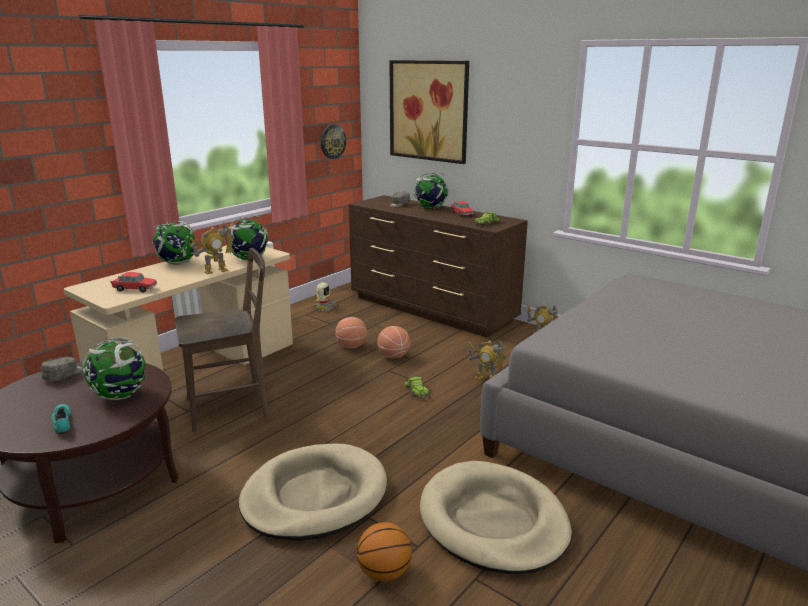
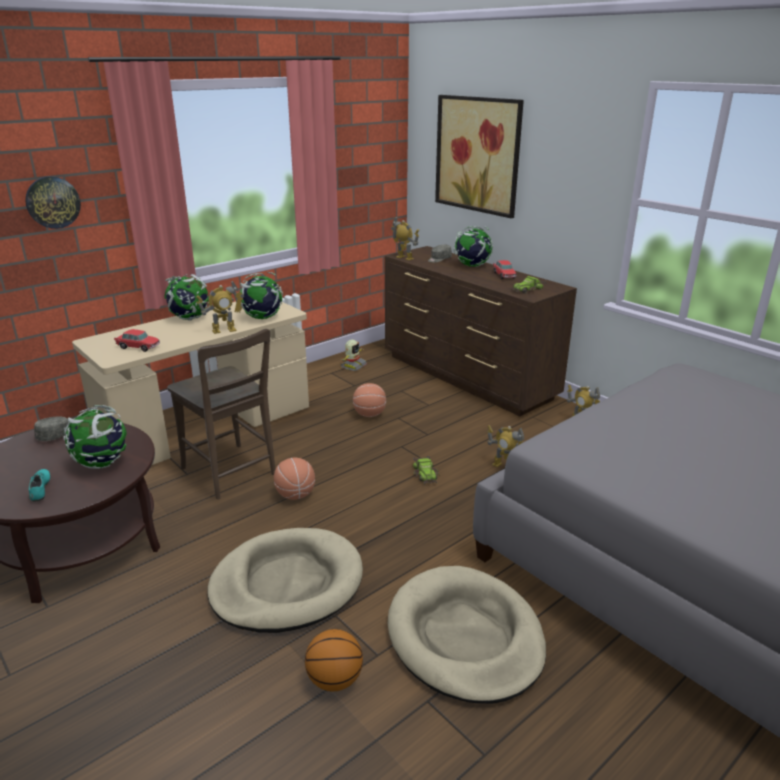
camera: 10 degrees right, 5 degrees up
(232, 407) = (231, 473): brown chair -> brown chair turned 60 degrees clockwise
(332, 141) = (373, 185): wall clock -> wall clock (53, 202)
(367, 204) = (404, 258): none -> toy robot
(393, 356) = (411, 430): basketball -> basketball (295, 495)

